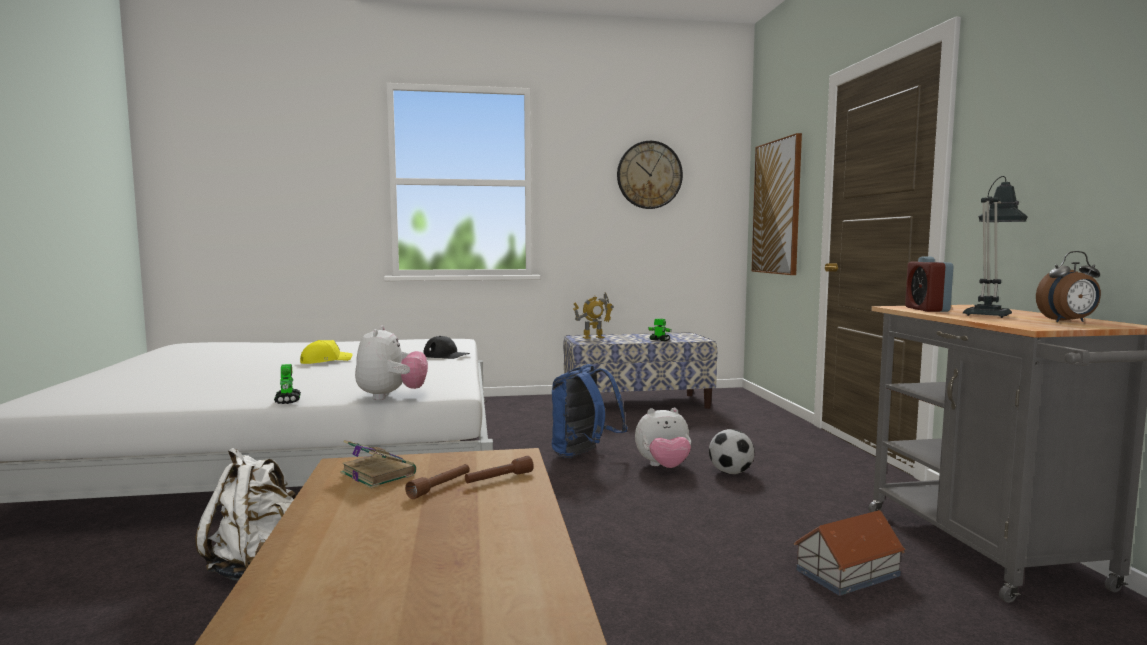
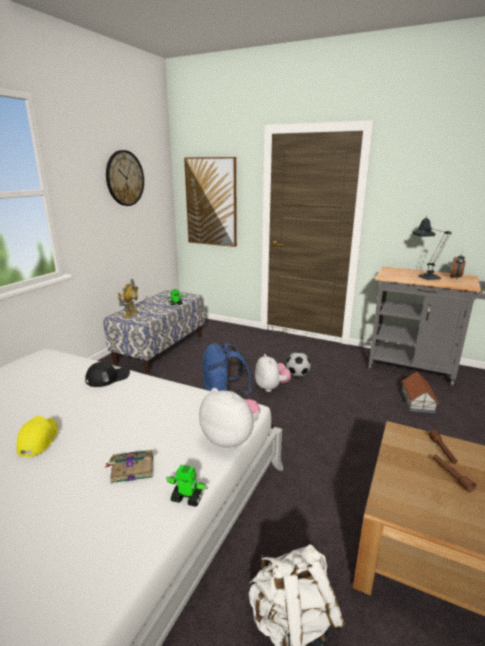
camera: 55 degrees left, 15 degrees up
(377, 473) = (414, 494): book -> book (131, 469)
(663, 467) = (271, 387): plush toy -> plush toy turned 45 degrees counterclockwise
(926, 309) = (399, 277): alarm clock -> none

